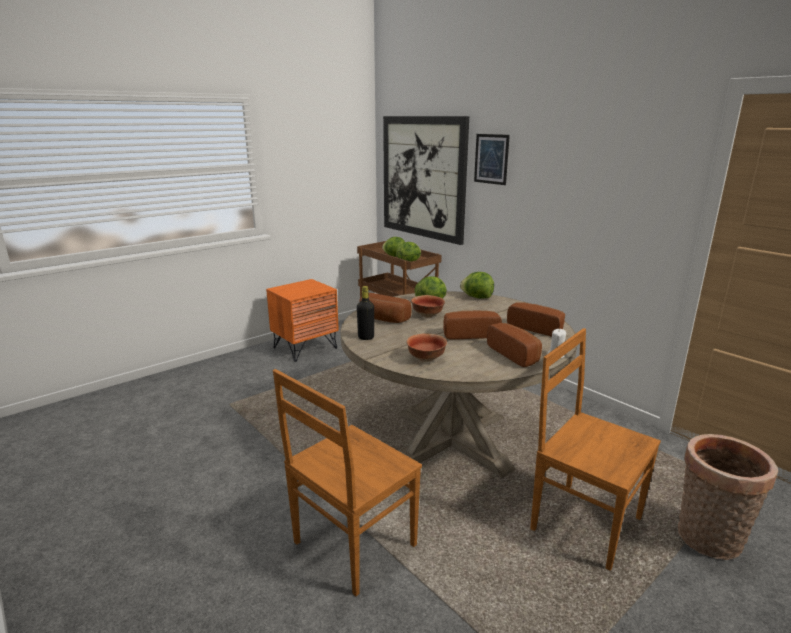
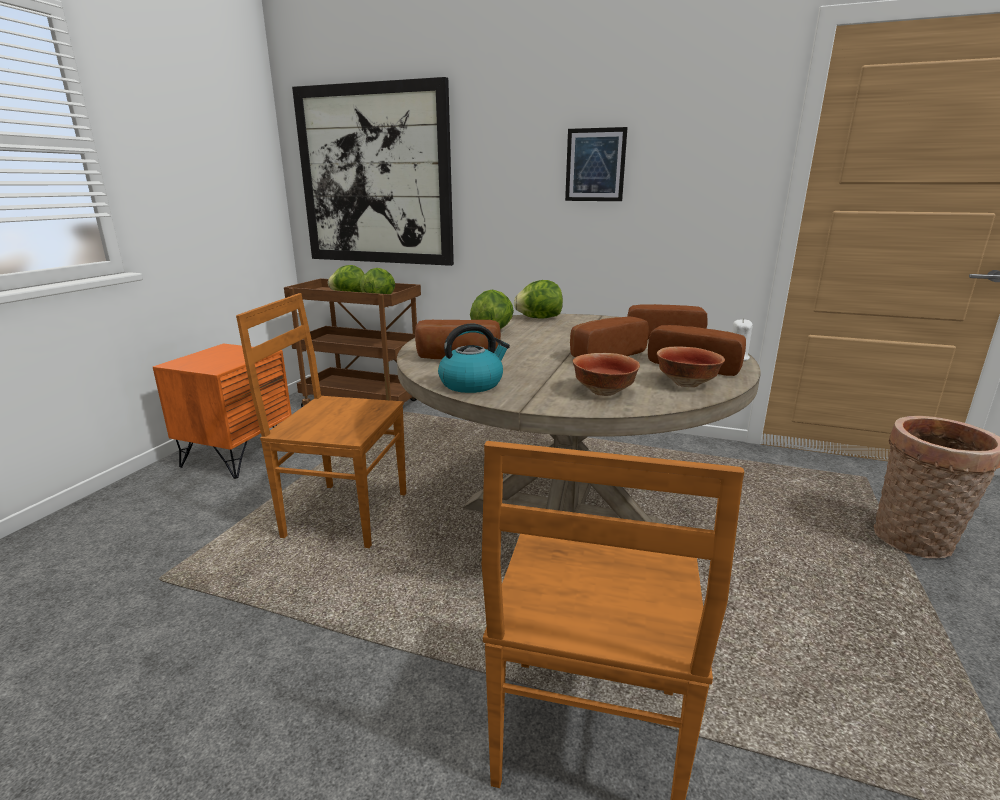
camera: 30 degrees left, 0 degrees up
(366, 337) = (472, 384): black bottle -> kettle
(428, 315) = (512, 344): bowl -> bowl (687, 383)
(491, 159) = (490, 137): picture -> picture (595, 165)
(583, 522) = (802, 569): brown chair -> brown chair (343, 514)

